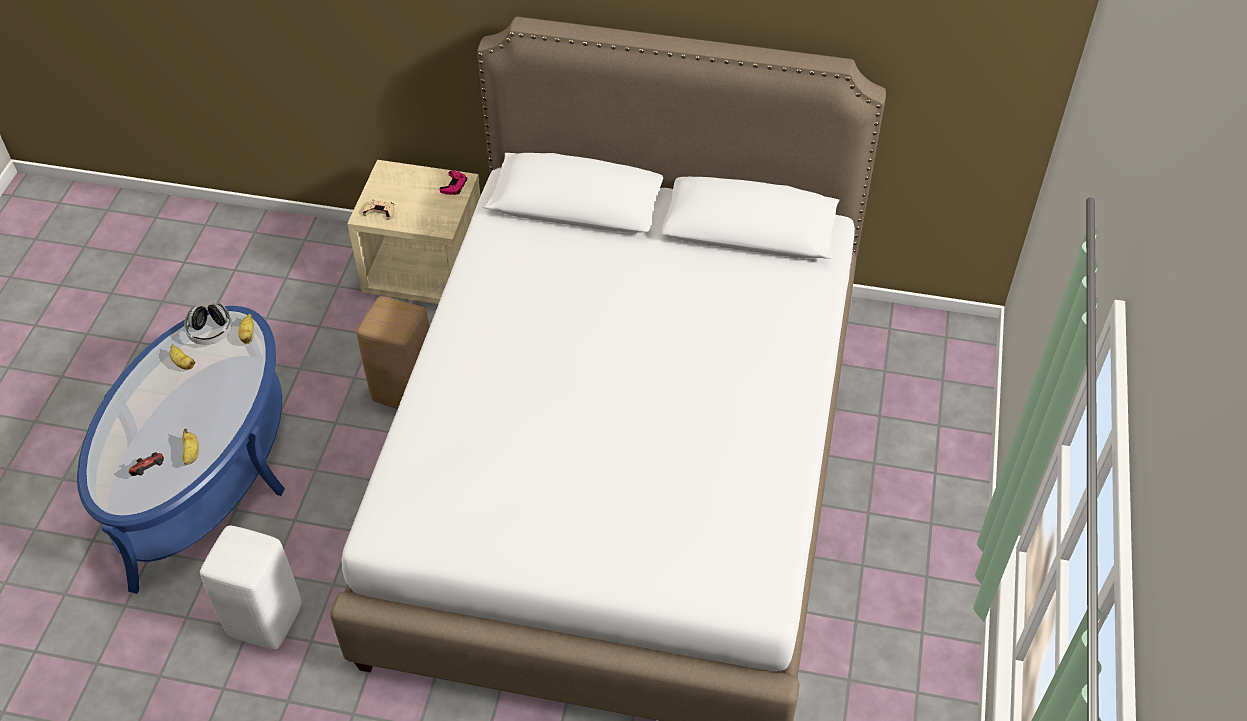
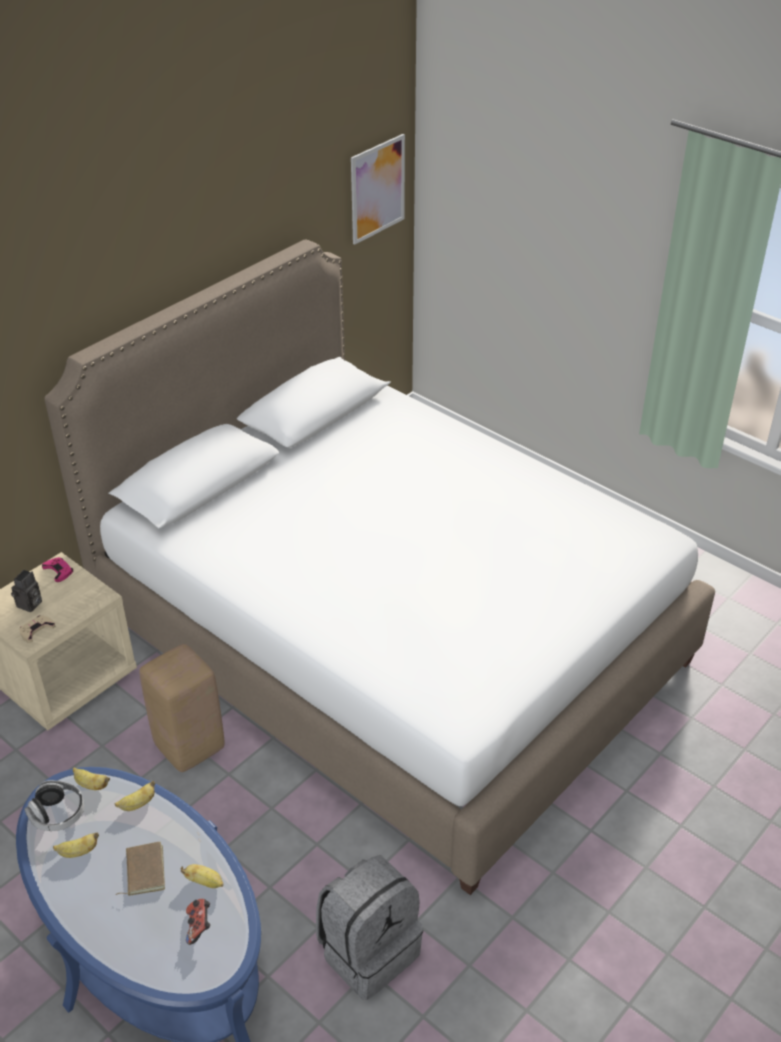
camera: 60 degrees left, 10 degrees down
(184, 411) = (143, 871): none -> brown book
(244, 373) = (138, 804): none -> banana
(267, 620) = (368, 950): white stool -> grey backpack
(404, 191) = (30, 605): none -> camera
(998, 61) = (377, 189): none -> picture

